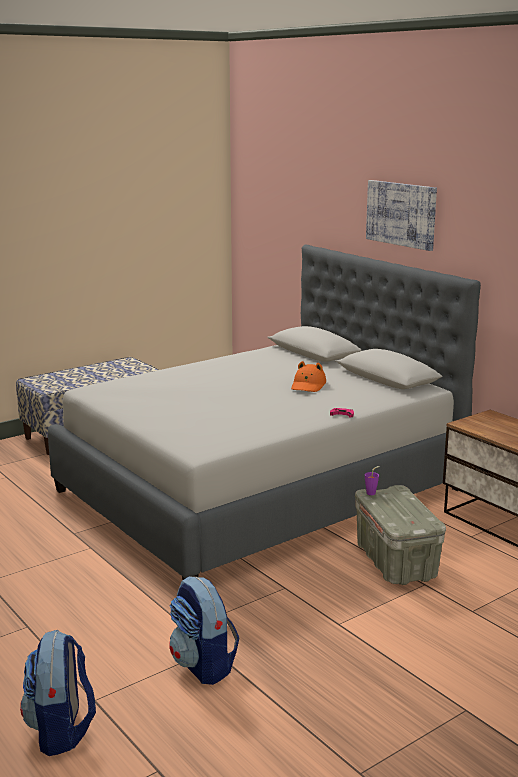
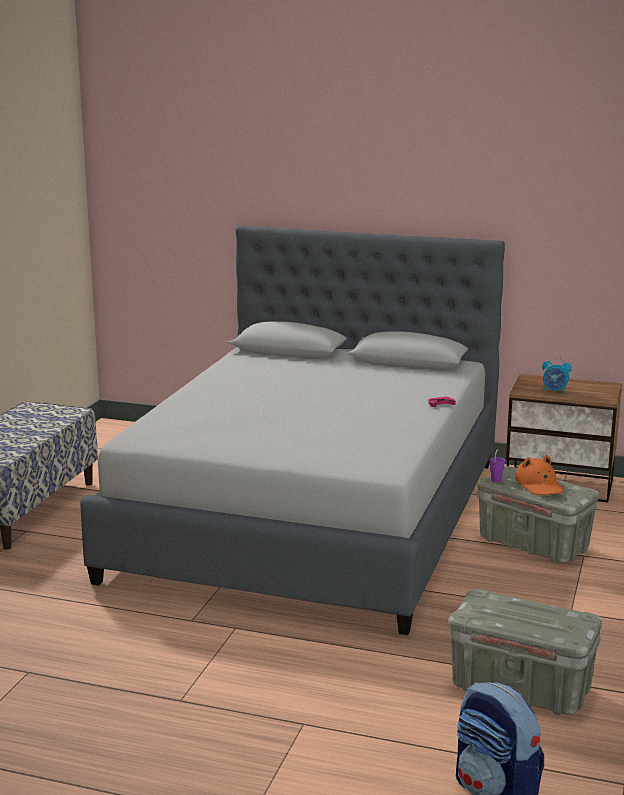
camera: 35 degrees left, 0 degrees up
(203, 665) = (521, 688): backpack -> grey storage box
(308, 385) = (354, 384): orange hat -> orange hat (539, 485)
(401, 214) = (382, 178): picture -> none
(491, 430) = (555, 391): none -> alarm clock

